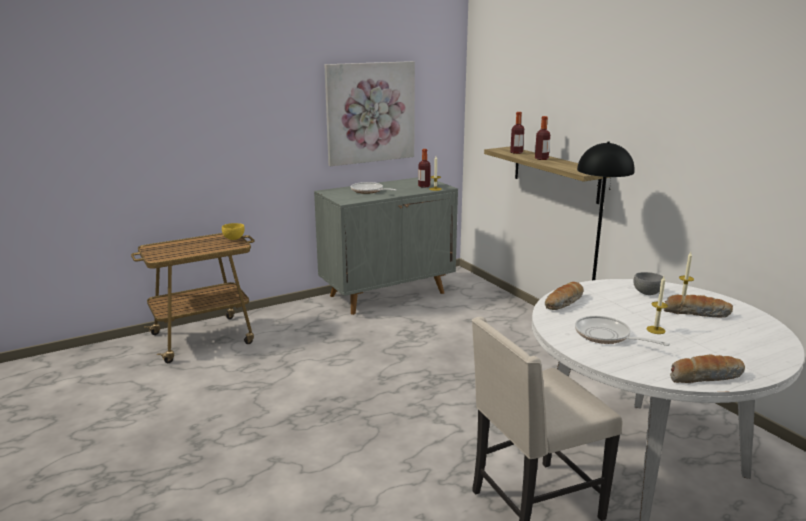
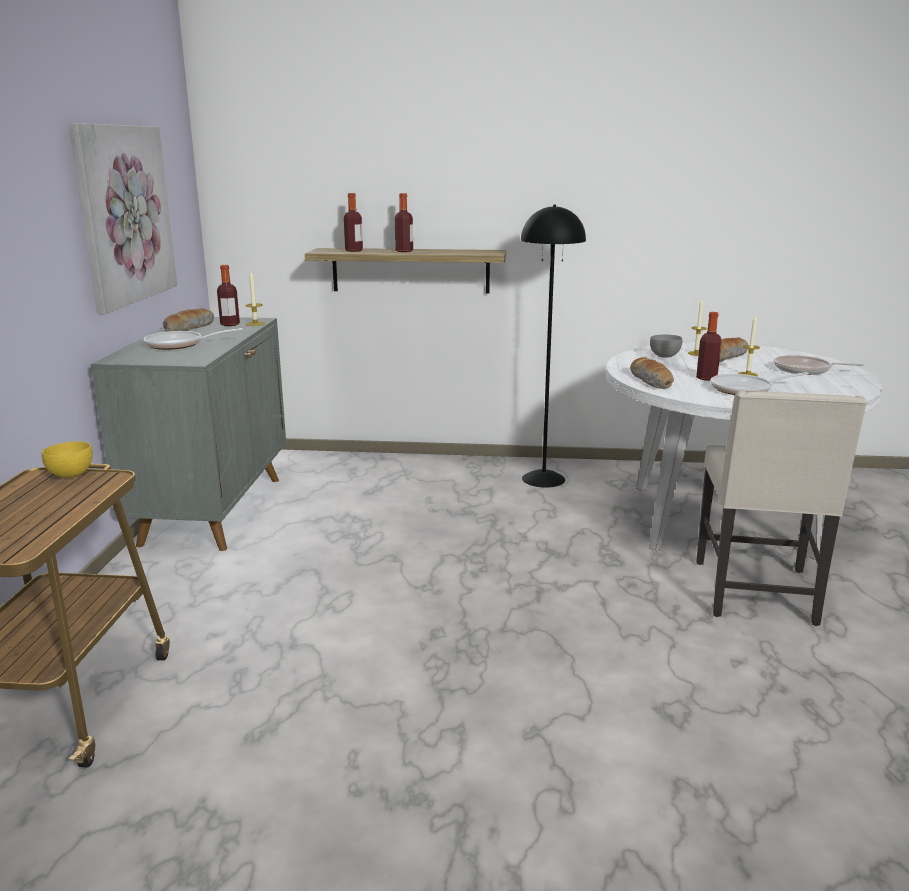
camera: 55 degrees left, 0 degrees up
(612, 317) = (706, 378): none -> bottle
(705, 376) = (852, 387): bread -> bread (189, 328)
(725, 349) = (805, 370): none -> frying pan

